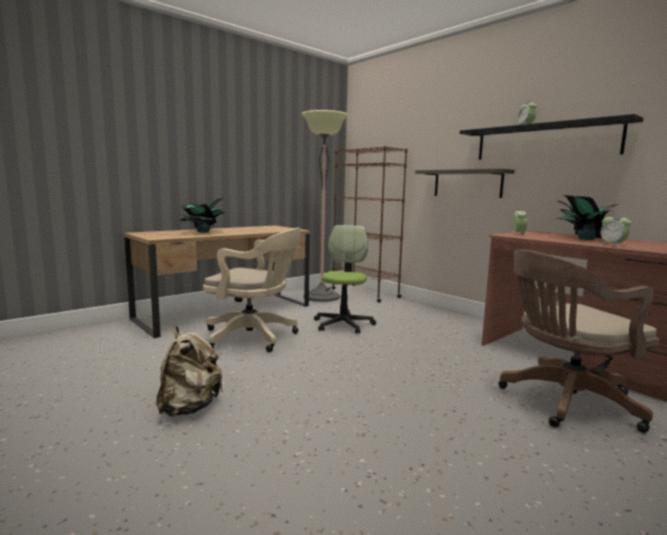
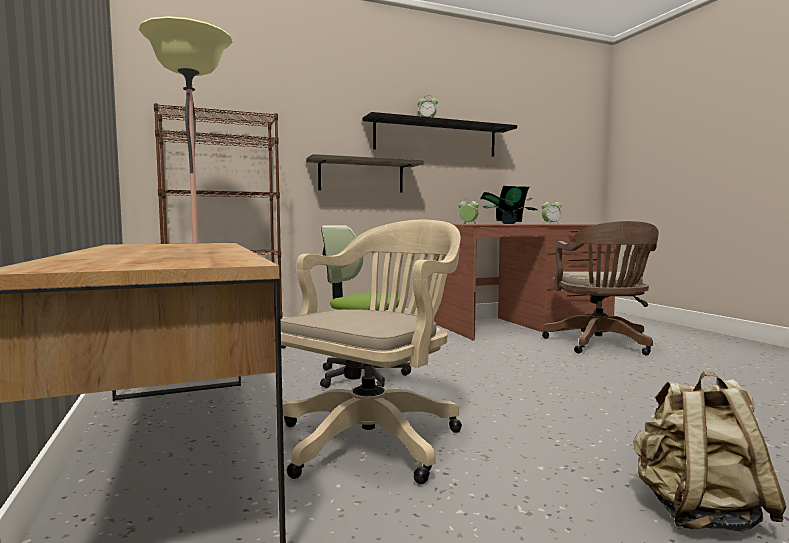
camera: 70 degrees left, 5 degrees down
(203, 232) = (154, 254): potted plant -> none

